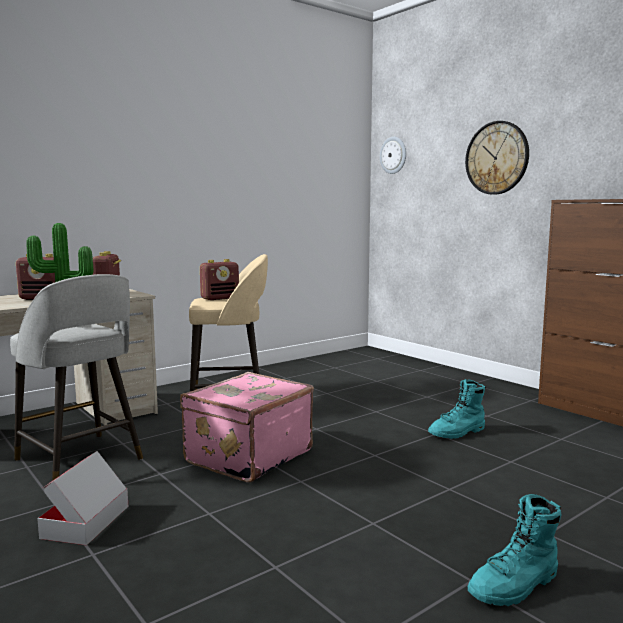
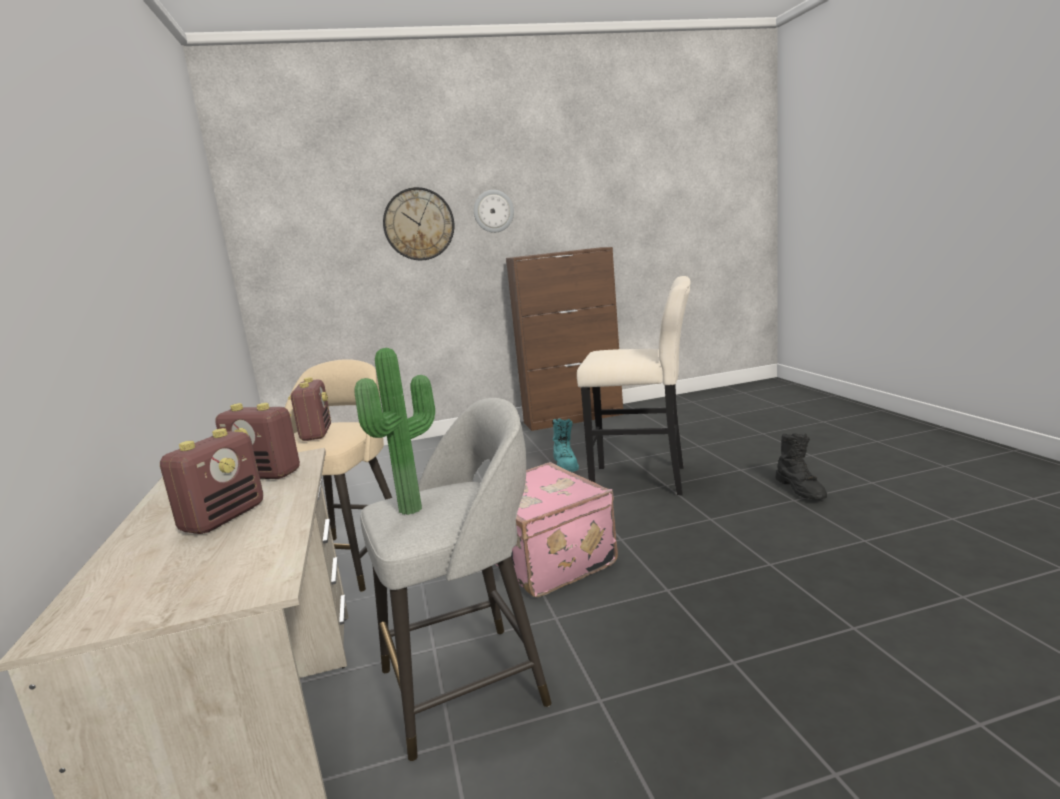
camera: 65 degrees left, 5 degrees up
(86, 522) = (658, 670): cardboard box -> none
(393, 155) = (268, 225): wall clock -> wall clock (493, 211)
(452, 475) = (644, 480): none -> beige stool
(515, 586) = (801, 489): turquoise boot -> black boot

